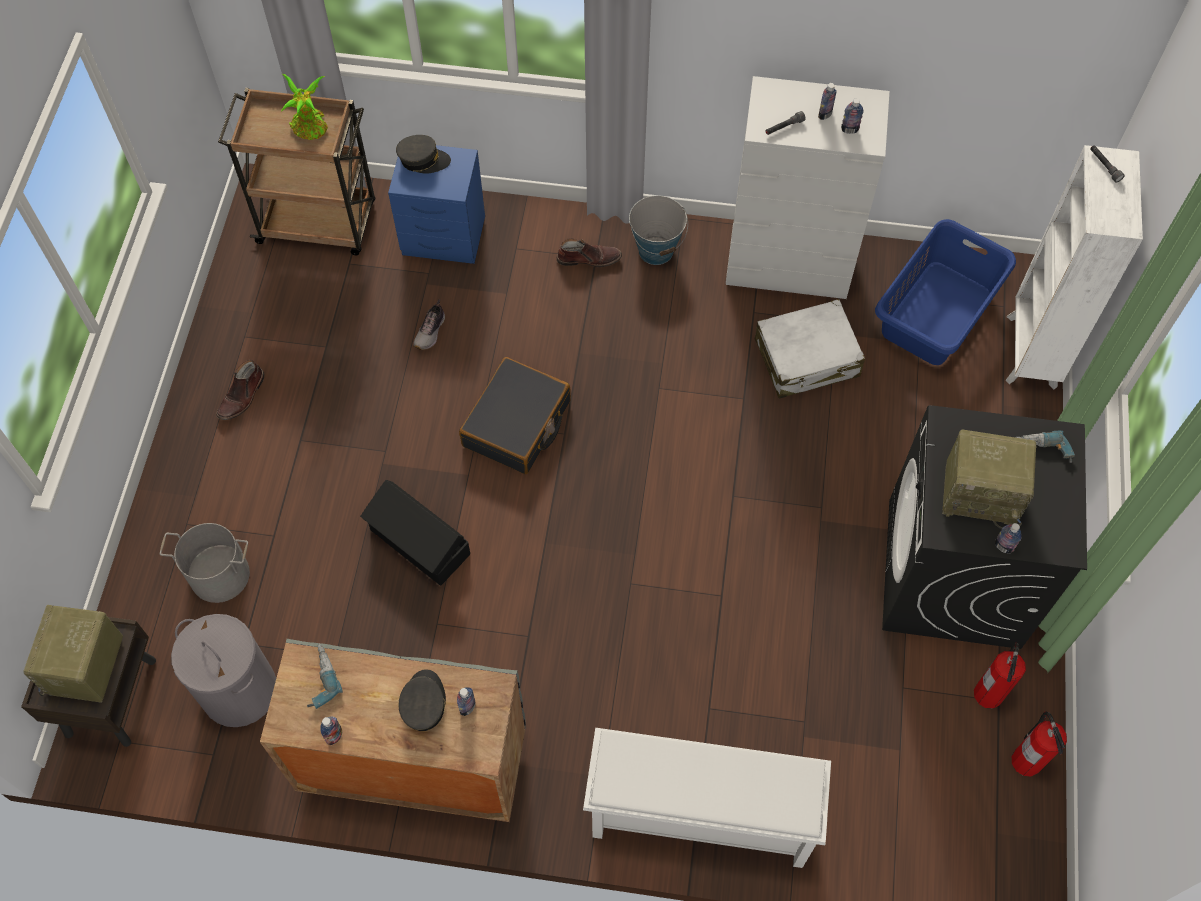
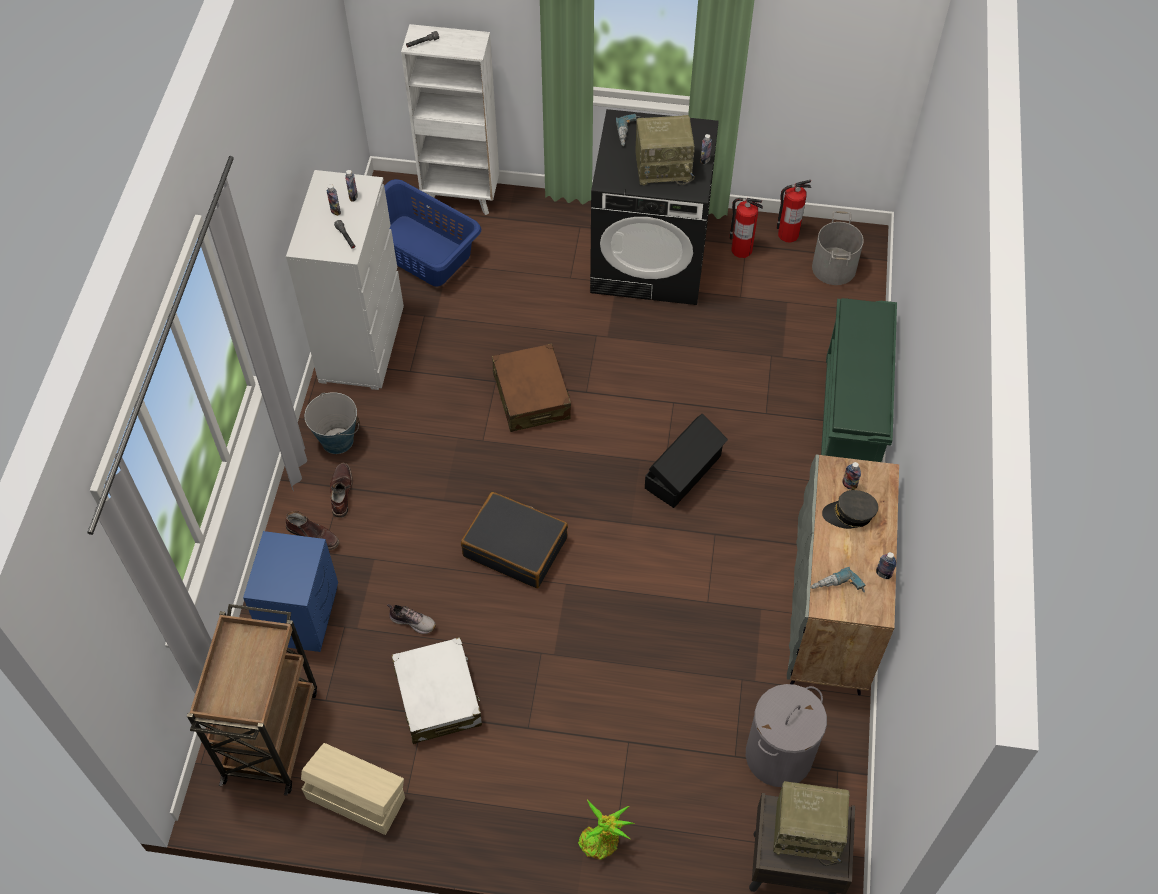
camera: 90 degrees left, 5 degrees down
(219, 575) = (670, 785): grey bucket -> grey bucket (834, 268)
(242, 396) = (477, 786): brown boot -> brown boot (313, 535)
(246, 295) = (355, 796): none -> beige storage box
(310, 128) = (246, 653): potted plant -> potted plant (602, 840)
(419, 544) = (634, 619): black storage box -> black storage box (684, 472)
(423, 160) = (270, 576): grey cap -> none
(698, 818) = (850, 422): white shoe rack -> green shoe rack
(724, 437) = (531, 396): none -> brown suitcase
(807, 358) = (458, 337): white suitcase -> white suitcase (438, 696)
(981, 493) = (664, 167): radio -> radio turned 75 degrees clockwise

